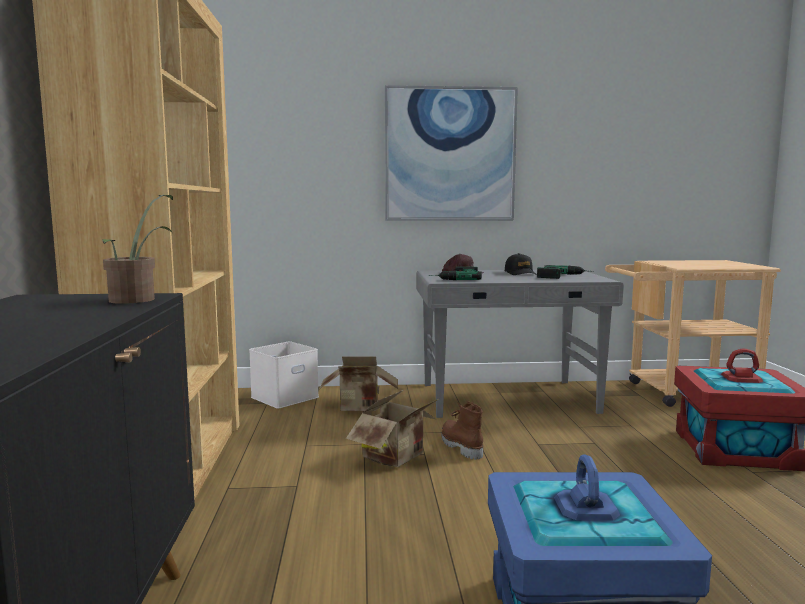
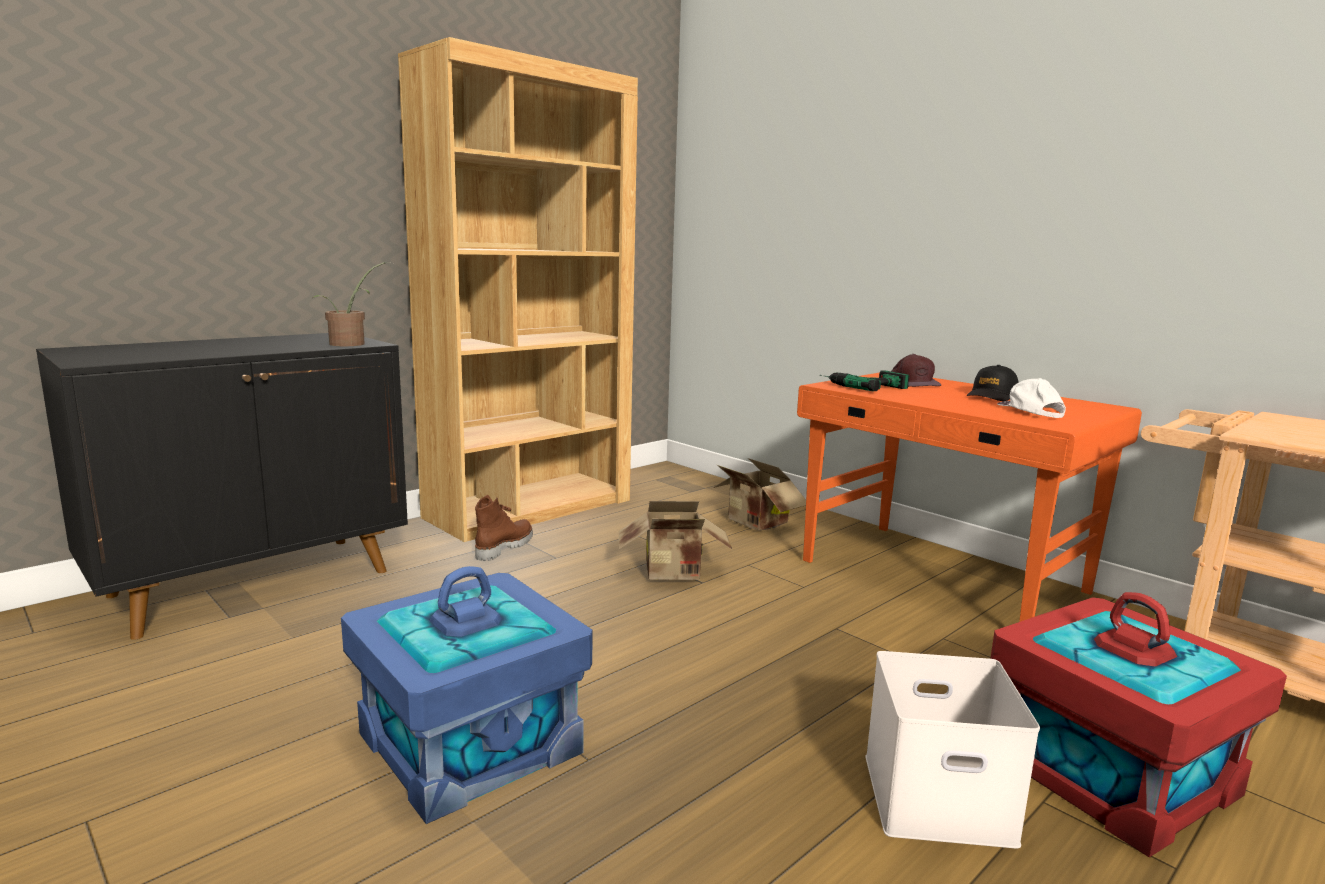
camera: 50 degrees right, 5 degrees up
(285, 396) = (719, 491): white storage box -> white storage box (939, 796)
(450, 155) = (948, 208): picture -> none
(460, 446) = (751, 592): brown boot -> brown boot (503, 547)
(509, 399) = (942, 577): grey desk -> orange desk
(565, 276) = (1031, 411): power drill -> white cap

